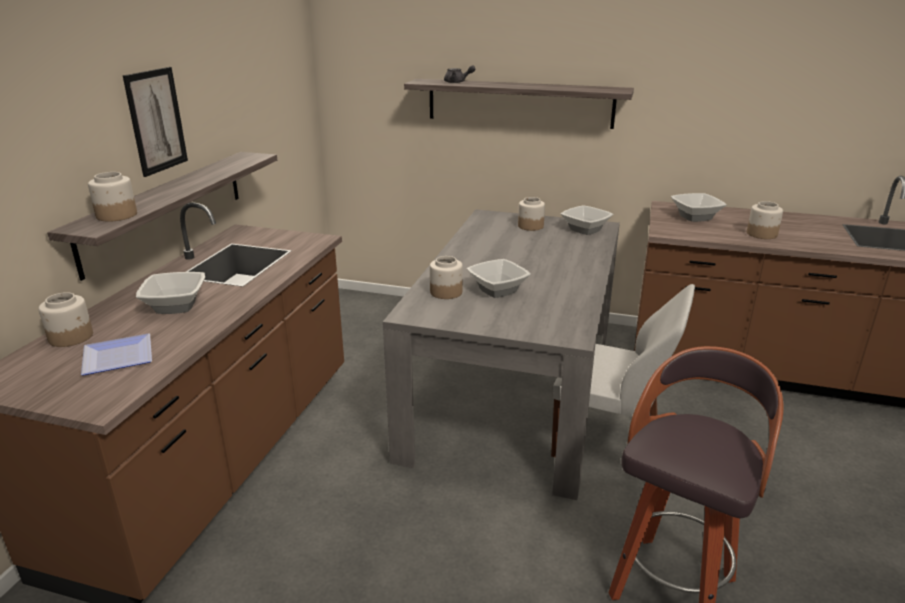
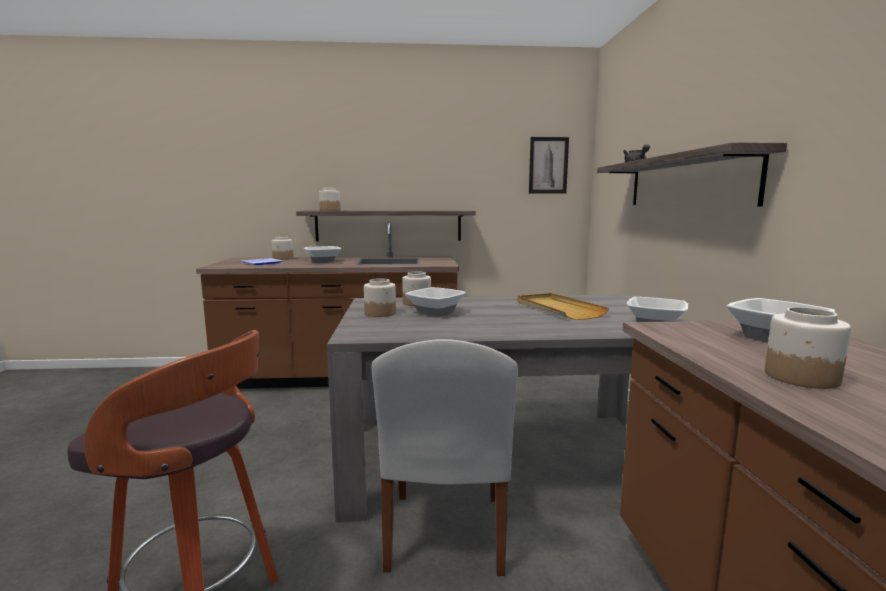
camera: 70 degrees right, 15 degrees down
(156, 121) = (393, 173): picture -> picture (548, 165)
(516, 243) = (558, 309): none -> beige tray
(530, 226) = (618, 309): jar -> jar (380, 313)

